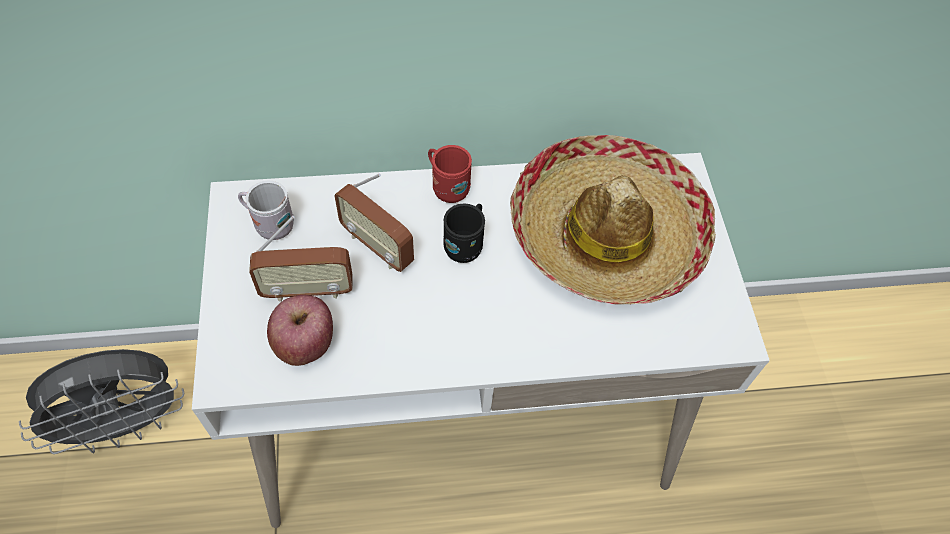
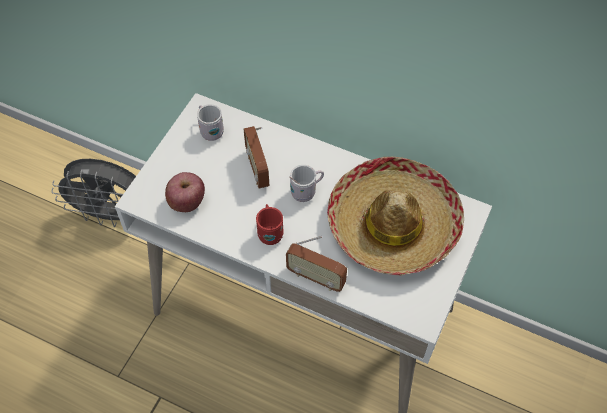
camera: 35 degrees right, 0 degrees up
(307, 290) = (206, 175): radio -> radio (316, 278)
(447, 187) = (319, 154): red mug -> red mug (270, 232)
(466, 245) = (306, 192): black mug -> white mug

